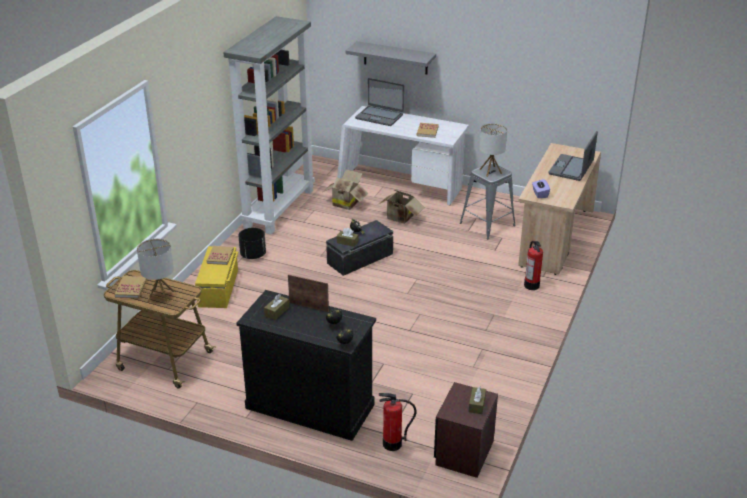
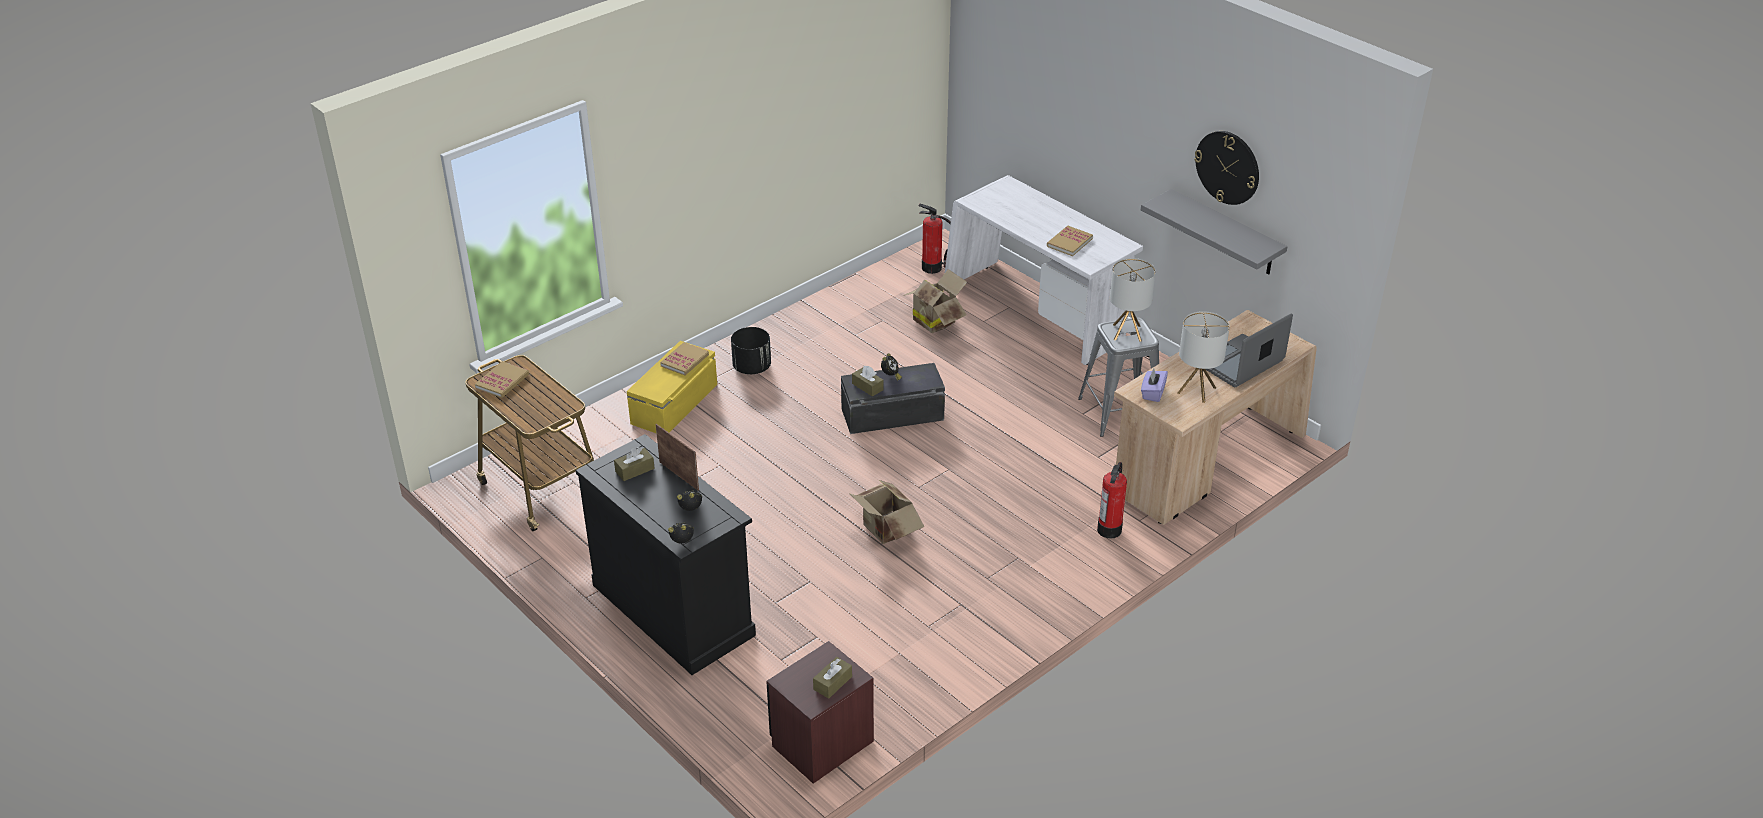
camera: 25 degrees right, 5 degrees up
(161, 296) = (530, 403): table lamp -> table lamp (1196, 390)
(279, 208) = (836, 303): grey bookcase -> none
(379, 116) = (1018, 200): laptop -> none
(392, 444) = (739, 698): fire extinguisher -> fire extinguisher (931, 268)
(395, 58) = (1057, 114): grey shelf -> grey shelf (1225, 233)
(400, 218) = (995, 367): cardboard box -> cardboard box (885, 531)
(525, 59) = (1227, 167): none -> wall clock

